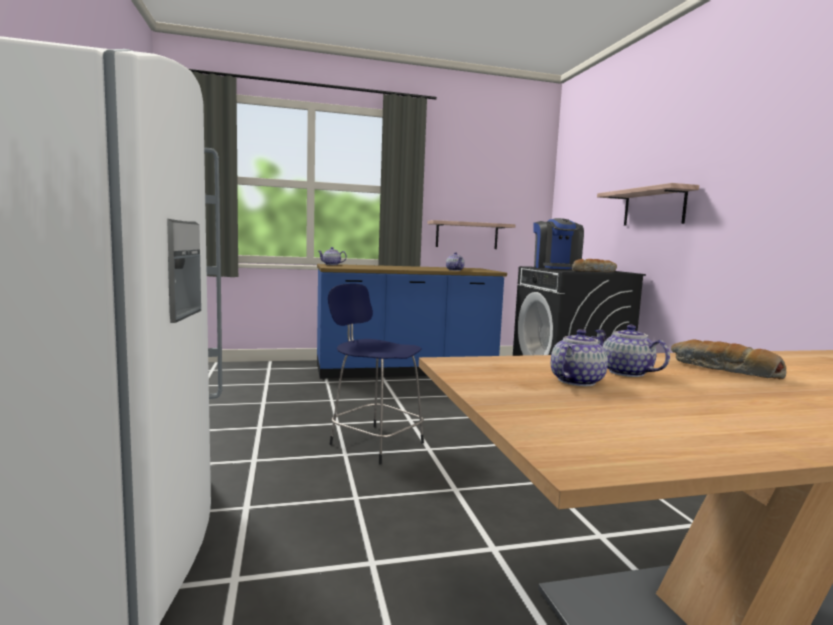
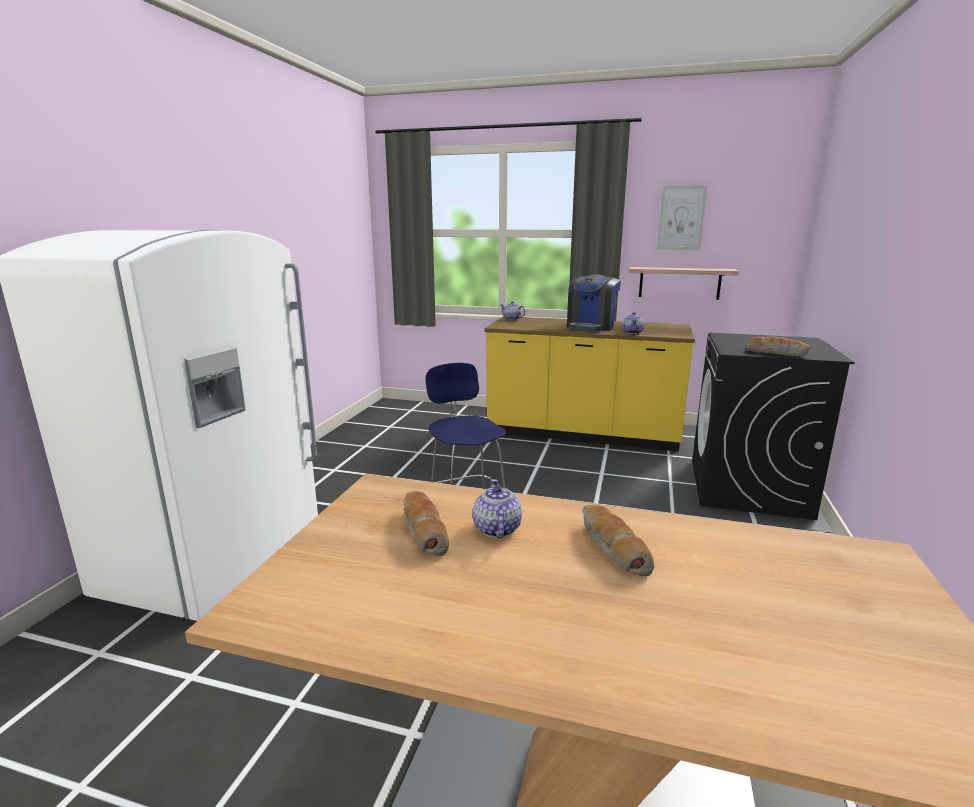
camera: 30 degrees right, 10 degrees up
(405, 371) = (582, 434): blue counter -> yellow counter
(466, 182) = (681, 218): none -> picture
(556, 268) = (747, 340): coffee machine -> coffee machine (591, 327)
(575, 381) = (423, 531): teapot -> bread
(653, 207) = (878, 270): shelf -> none

